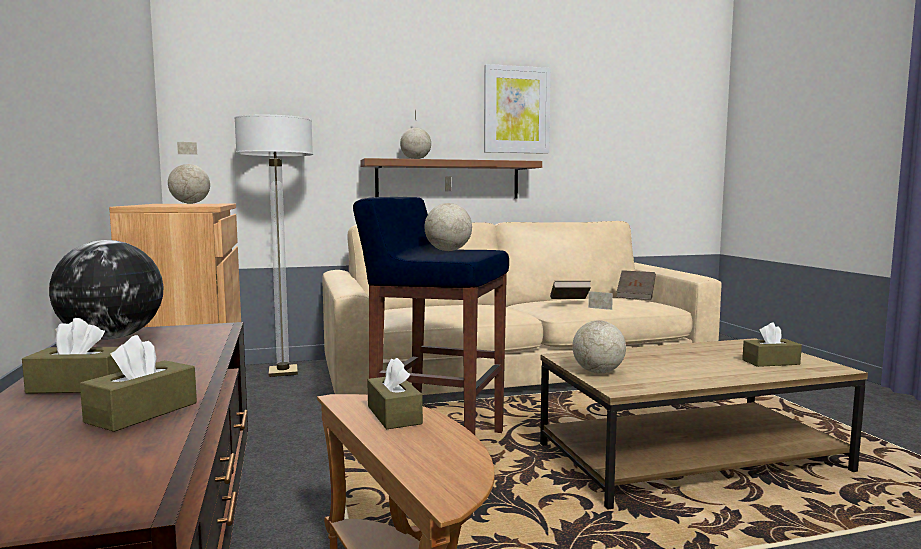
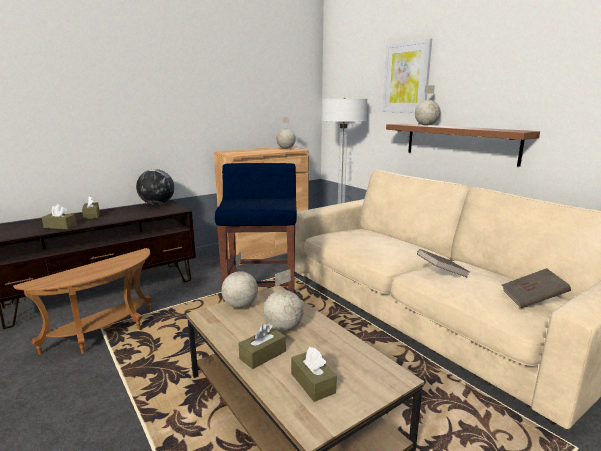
camera: 70 degrees right, 10 degrees up
(394, 415) = (119, 263): brown tissue box -> brown tissue box (262, 355)
(448, 251) = (262, 201): globe -> globe (283, 328)
(516, 110) = (533, 76): picture -> picture (406, 77)

